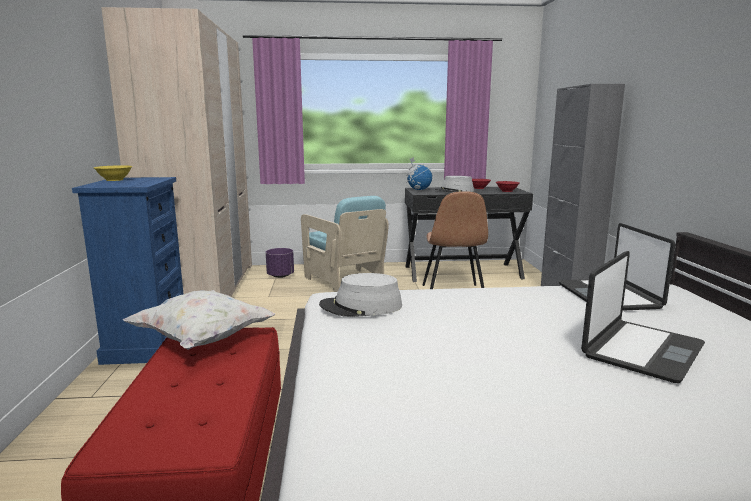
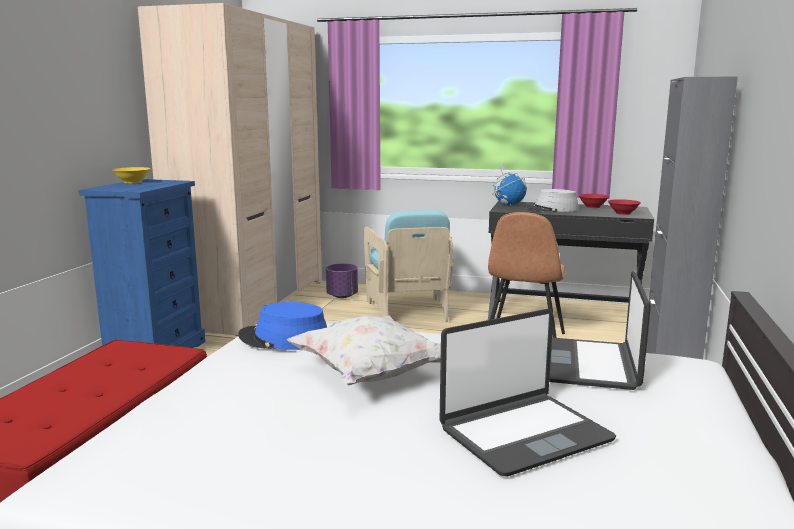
camera: 20 degrees right, 0 degrees up
(203, 340) = (128, 352): white pillow -> white pillow (371, 375)
(361, 306) = (284, 339): grey hat -> blue hat

